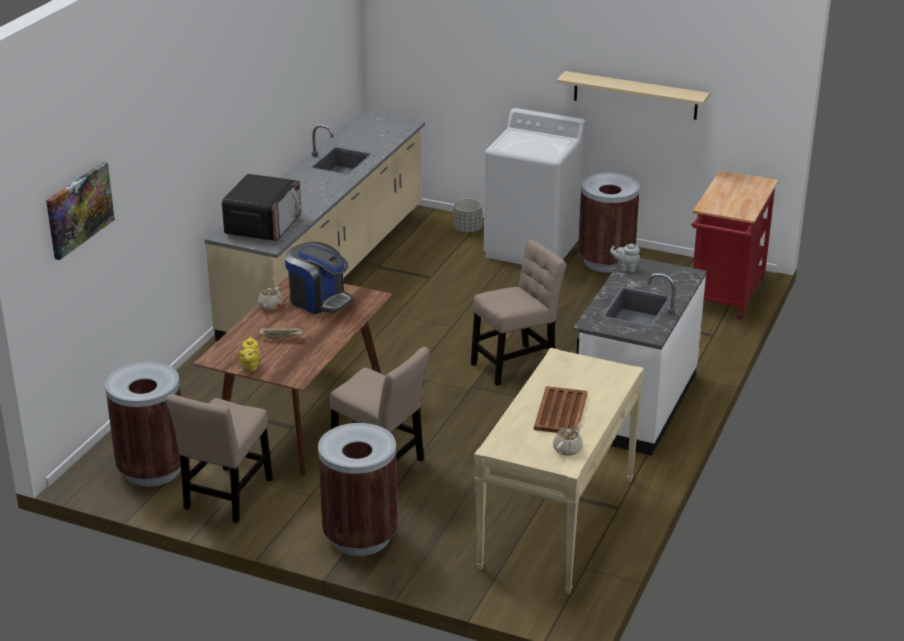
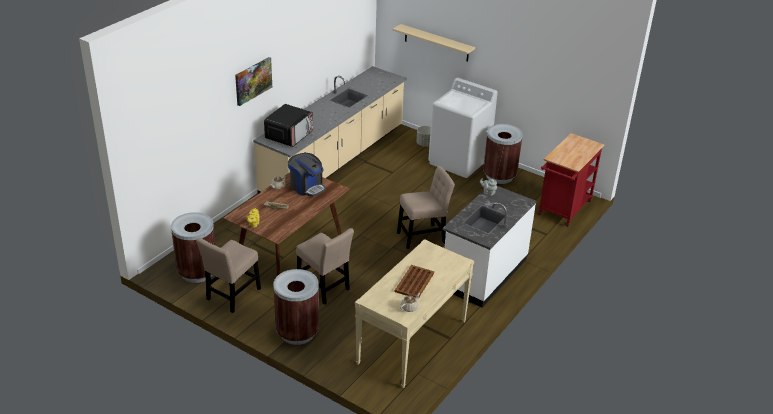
camera: 10 degrees right, 5 degrees up
(79, 209) = (166, 123): picture -> picture (253, 80)
(635, 95) = (527, 80): beige shelf -> beige shelf (436, 43)

